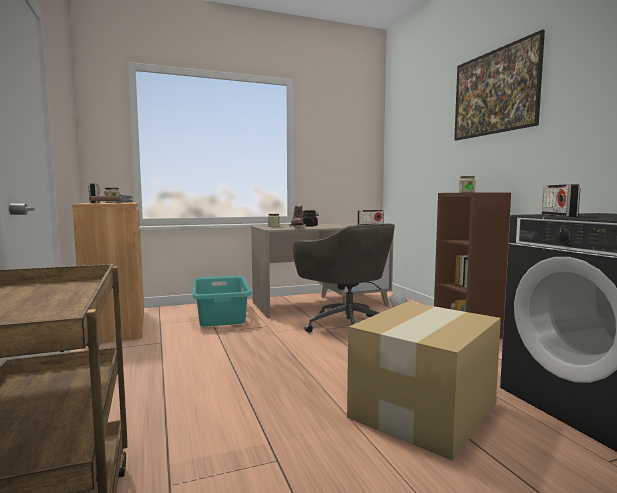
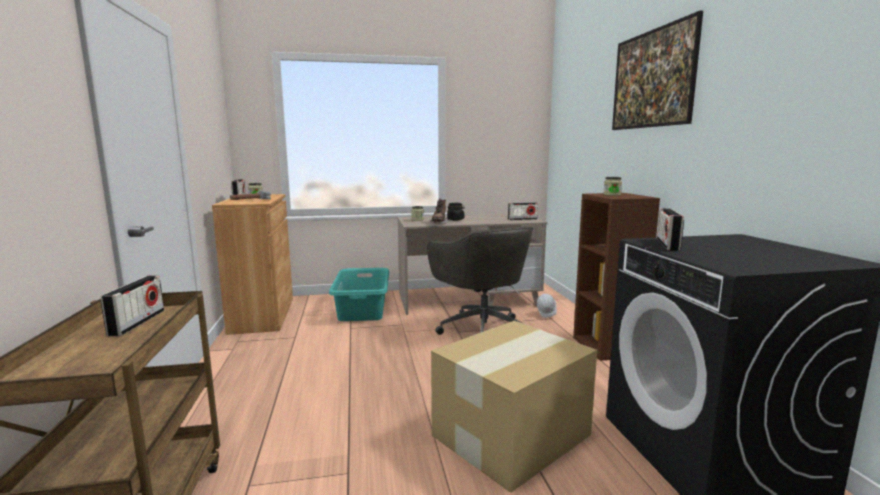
camera: 10 degrees right, 5 degrees up
(50, 293) = (137, 322): none -> radio

